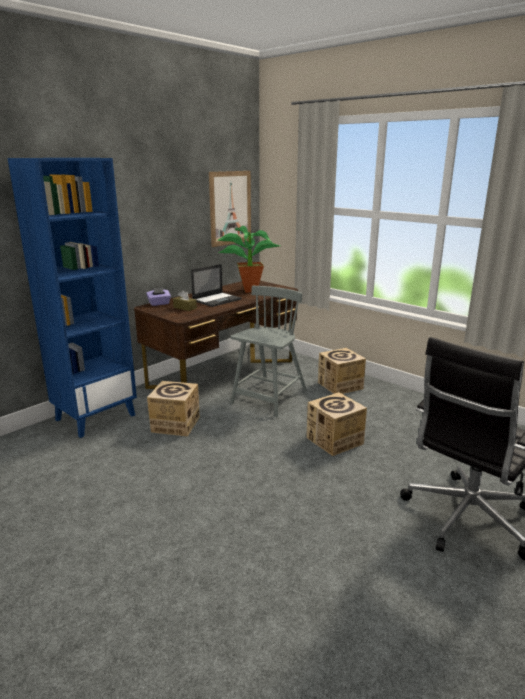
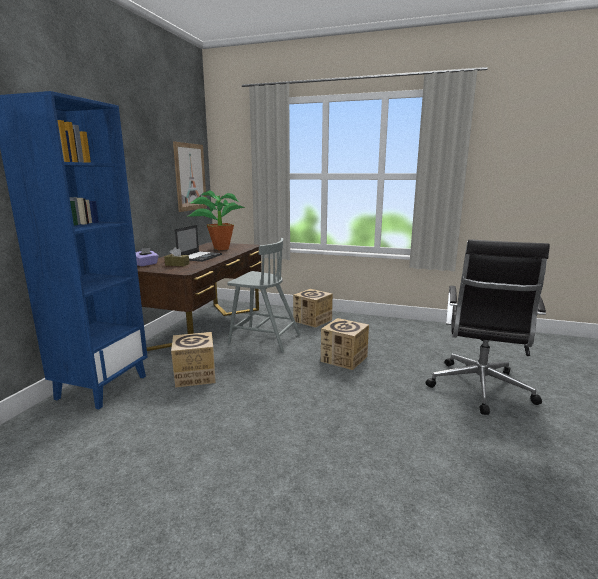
camera: 25 degrees left, 5 degrees down
(269, 398) = (263, 339): grey chair -> grey chair turned 105 degrees clockwise

